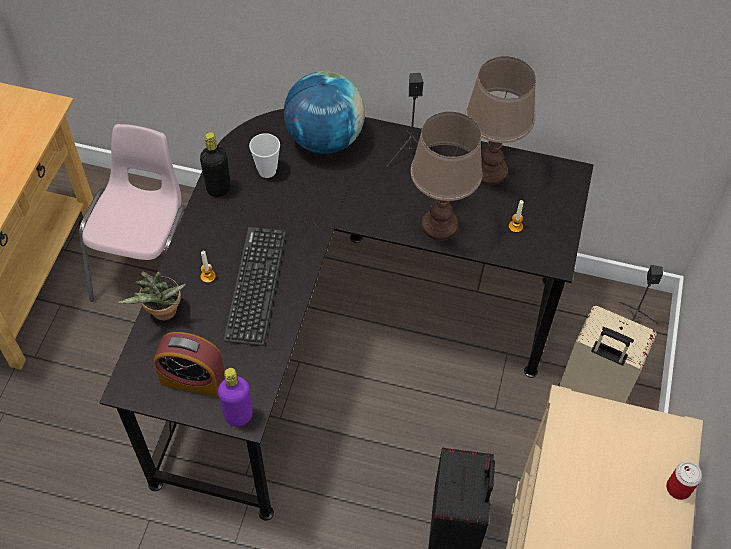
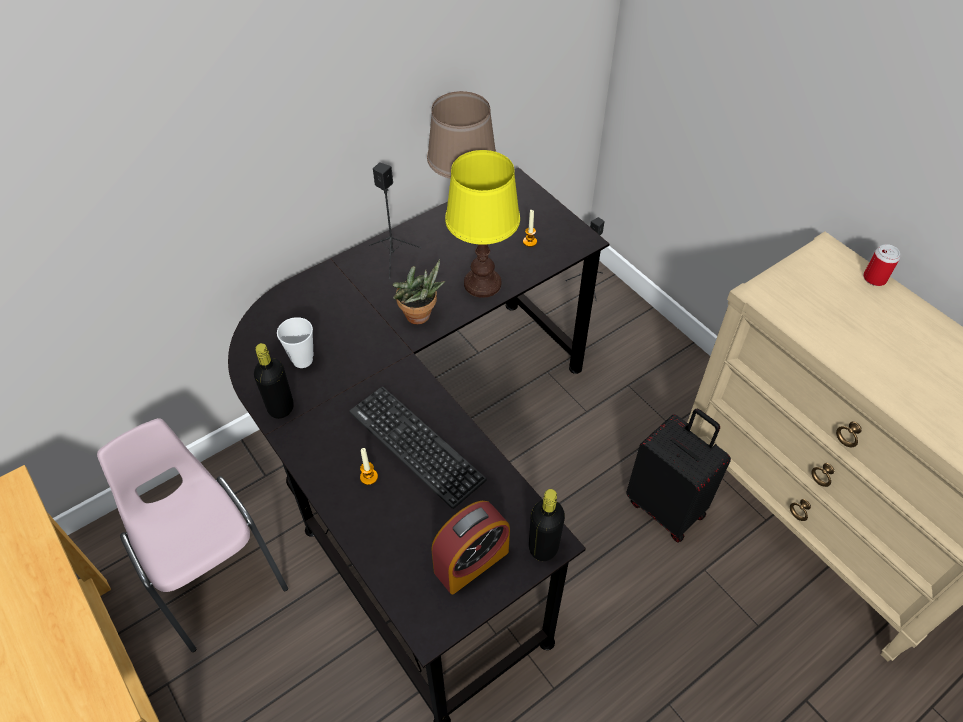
camera: 50 degrees left, 5 degrees down
(163, 314) = (374, 541): potted plant -> potted plant (420, 318)
(238, 415) = (543, 547): purple bottle -> black bottle
(325, 139) = (316, 300): globe -> none
(440, 225) = (482, 283): brown table lamp -> yellow table lamp
(592, 389) = (621, 343): beige suitcase -> none

